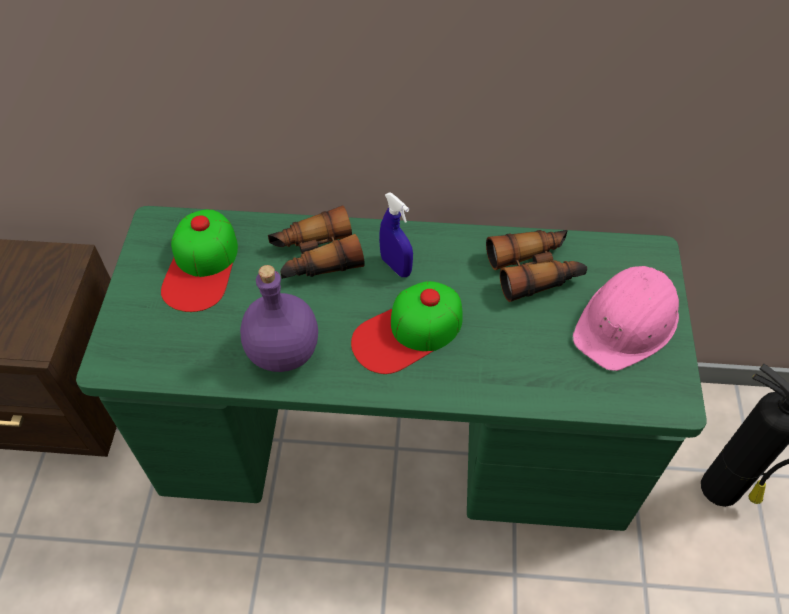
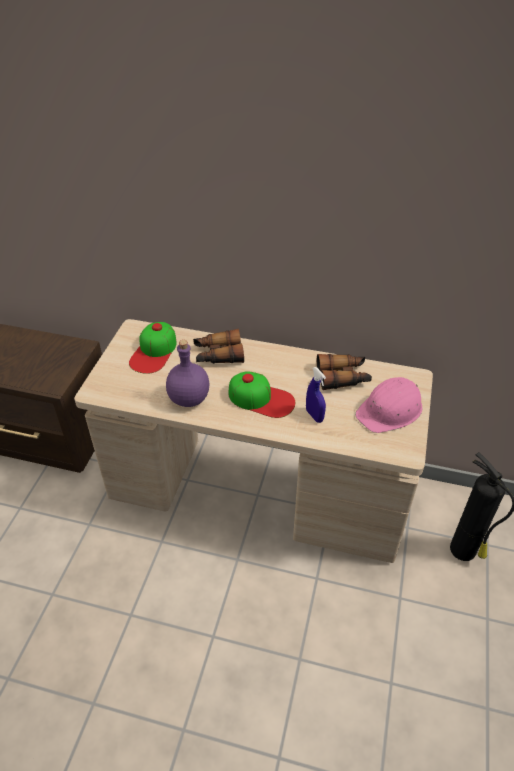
camera: 10 degrees right, 10 degrees down
(395, 445) = (257, 493): green desk -> beige desk
(396, 266) = (262, 365): blue spray bottle -> blue spray bottle (314, 416)
(408, 332) = (261, 398): cap -> cap turned 135 degrees counterclockwise

